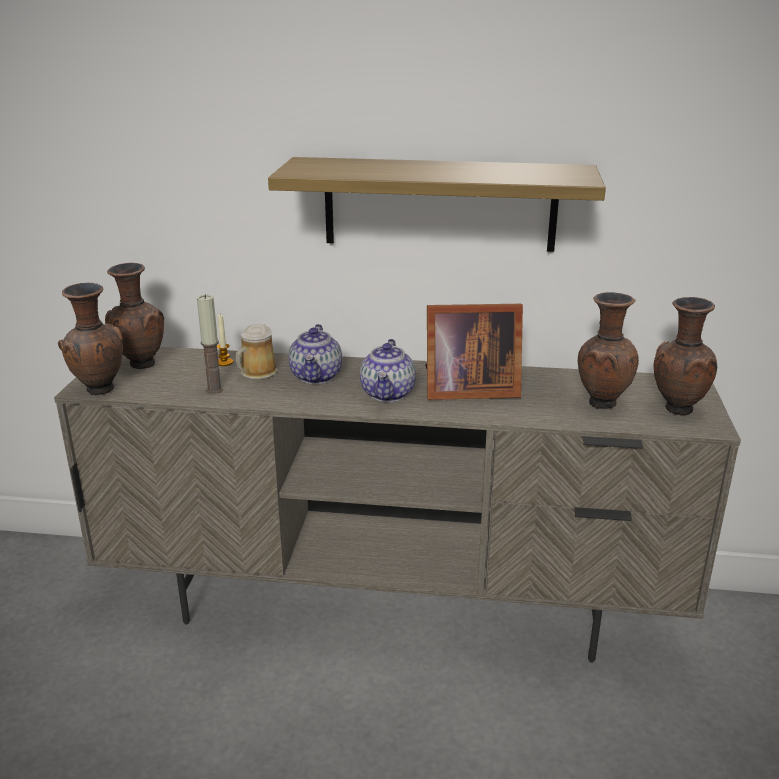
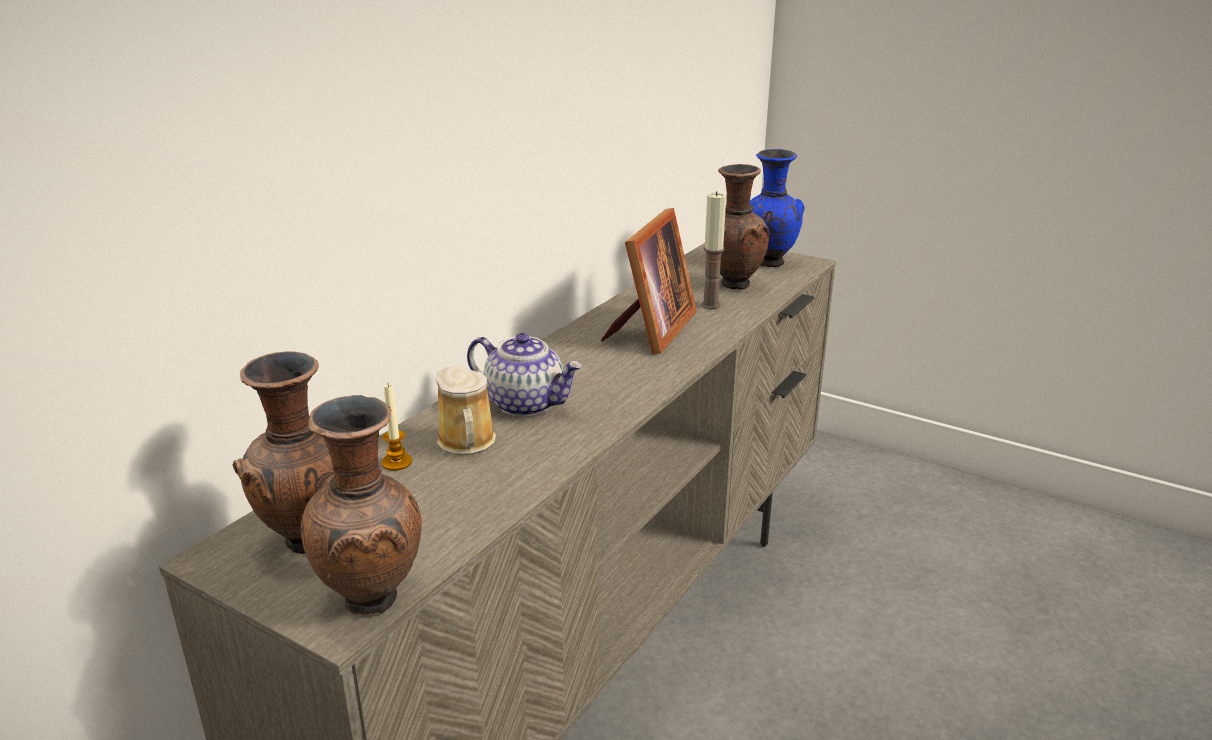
camera: 65 degrees left, 0 degrees up
(214, 390) = (489, 486): candle -> candle (710, 305)
(388, 394) = (621, 372): teapot -> none
(439, 204) = (539, 123): shelf -> none
(676, 409) = (768, 264): brown vase -> blue vase

